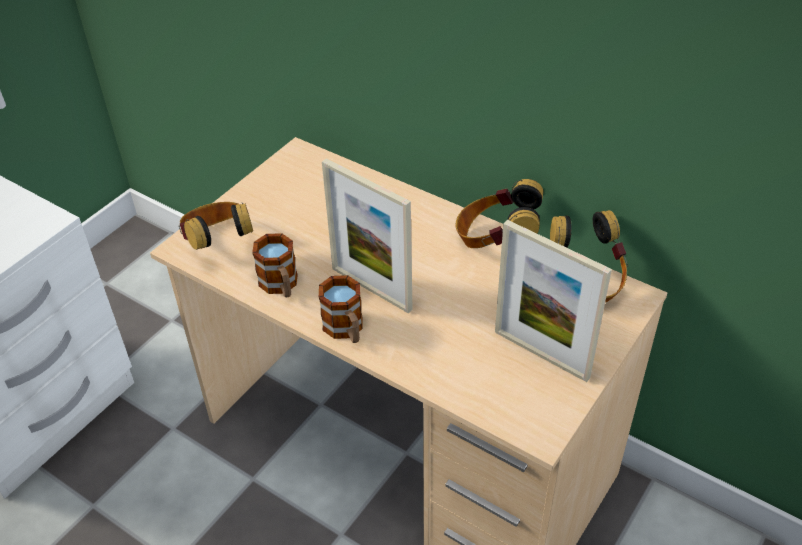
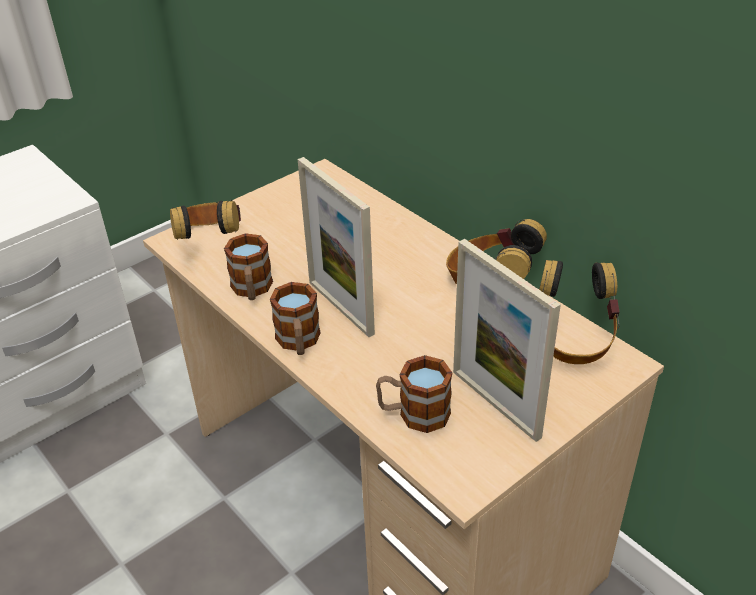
camera: 15 degrees right, 5 degrees down
(475, 378) = (414, 414): none -> mug

